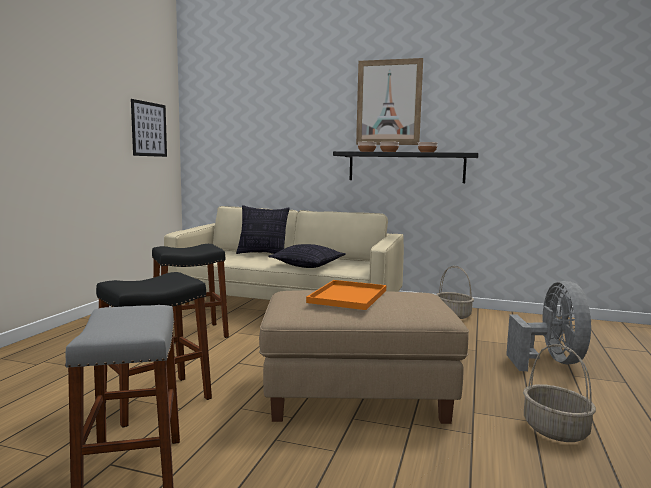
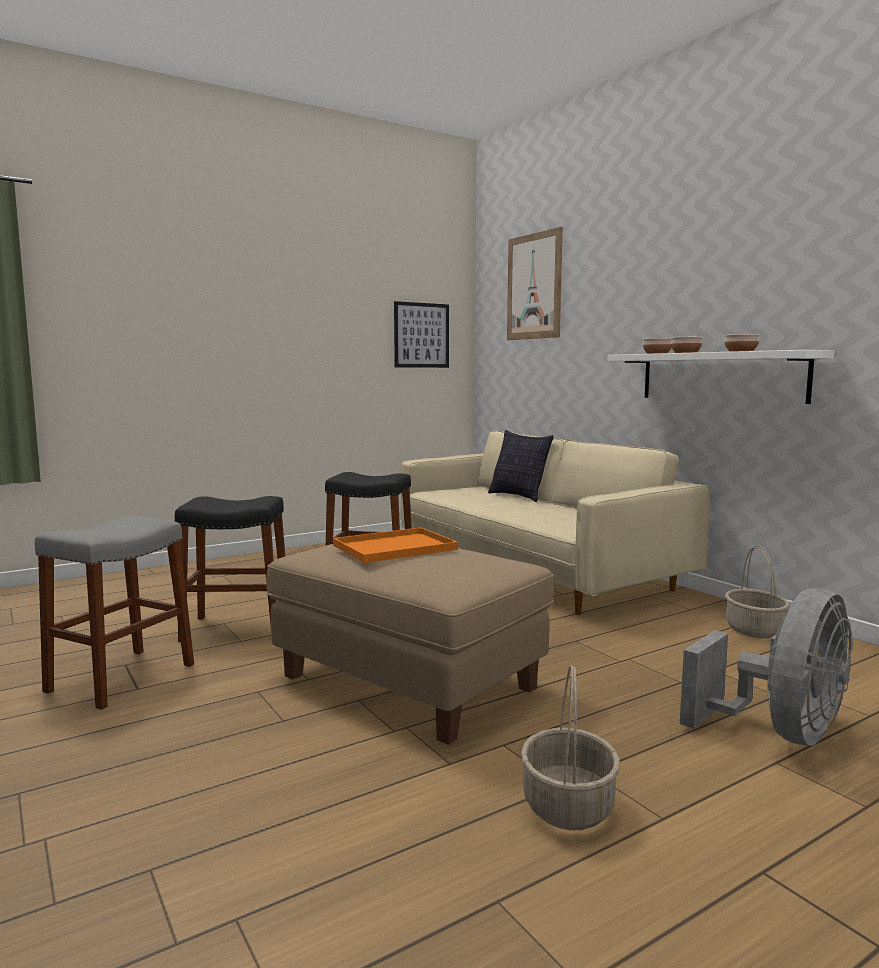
camera: 40 degrees right, 0 degrees up
(308, 265) = (531, 516): pillow -> none
(388, 102) = (699, 274): picture -> picture (534, 286)
(406, 167) = (720, 376): black shelf -> white shelf

